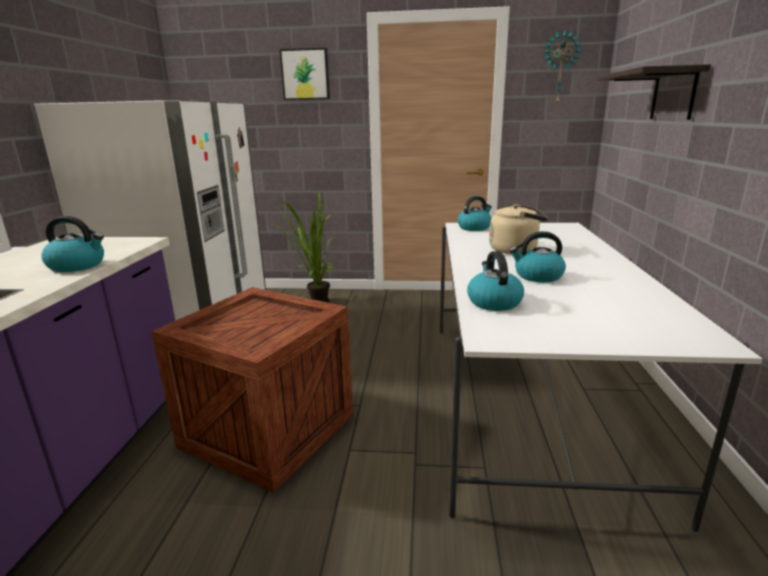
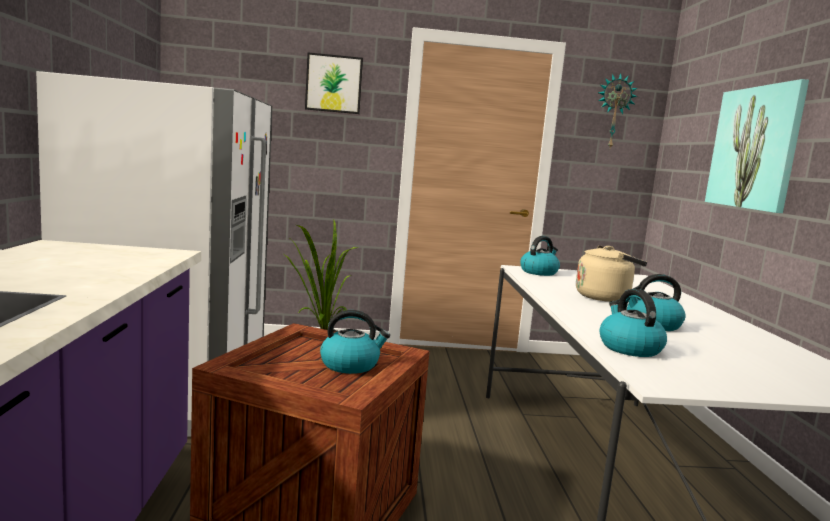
camera: 10 degrees left, 10 degrees down
(78, 265) = (113, 274): kettle -> kettle (350, 365)
(673, 94) = (754, 148): shelf -> picture

